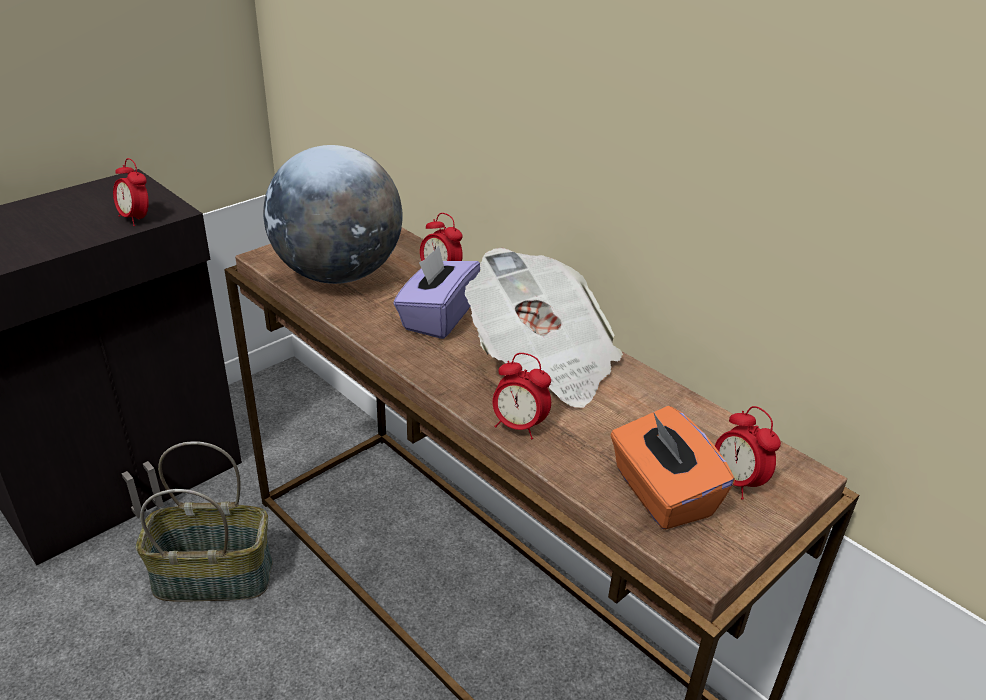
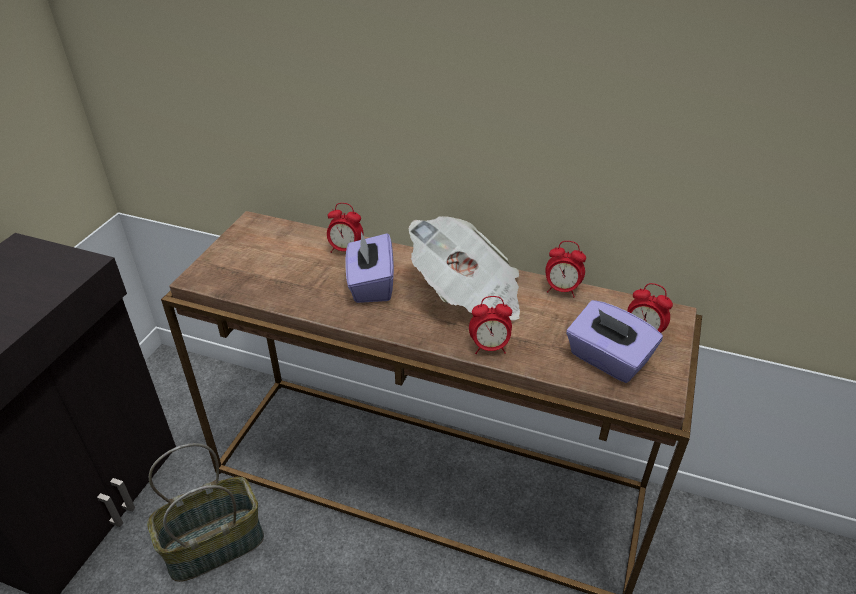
camera: 25 degrees left, 5 degrees up
(136, 219) = (58, 281): alarm clock -> alarm clock (561, 290)
(338, 274) = (268, 274): globe -> none
(661, 494) = (607, 359): orange tissue box -> purple tissue box

